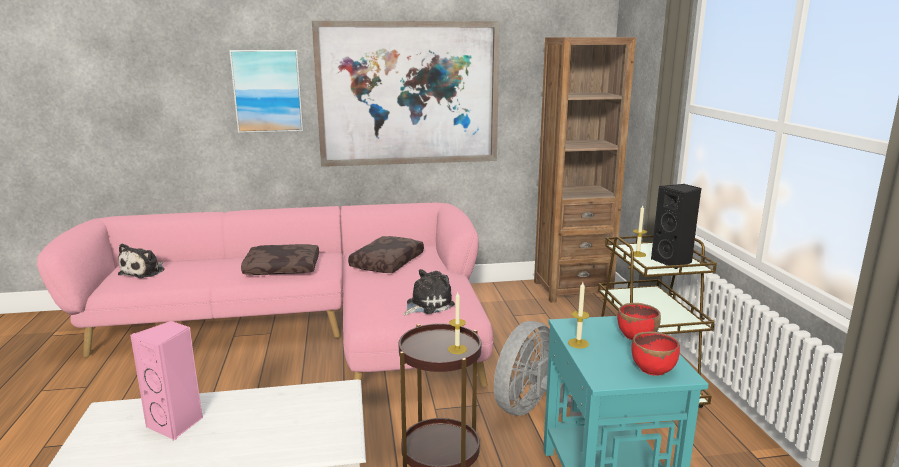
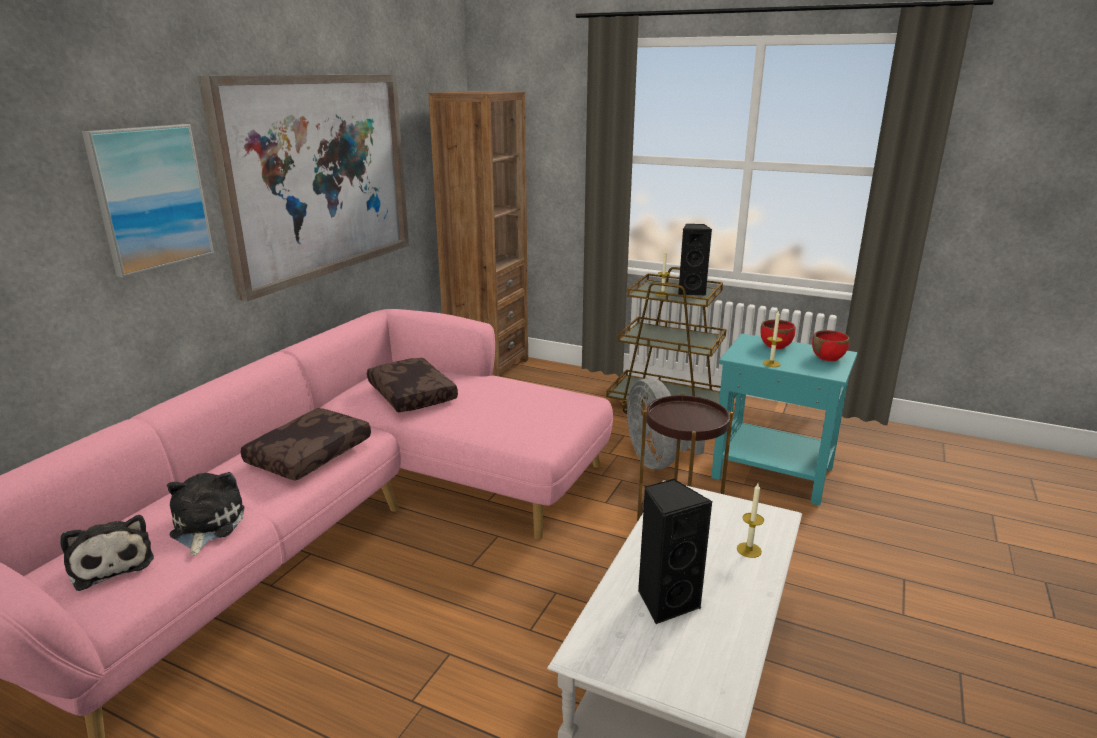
camera: 55 degrees left, 5 degrees up
(177, 424) = (666, 601): pink speaker -> black speaker
(427, 305) = (549, 407): plush toy -> plush toy (205, 526)
(457, 349) = (699, 412): candle -> candle (749, 550)

